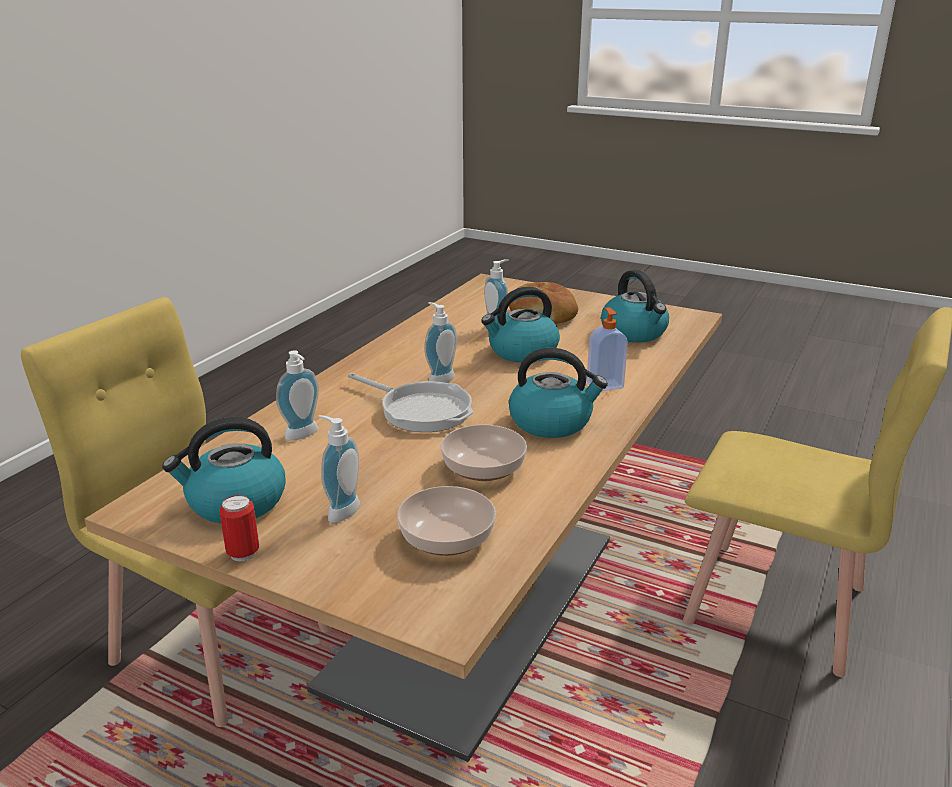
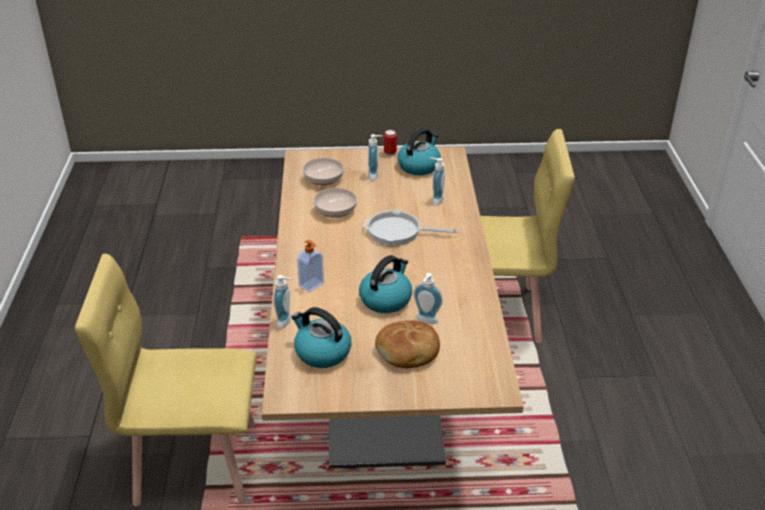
camera: 150 degrees right, 10 degrees up
(439, 379) = (413, 256): soap dispenser -> soap dispenser (286, 322)
(552, 422) = (323, 247): kettle -> none

